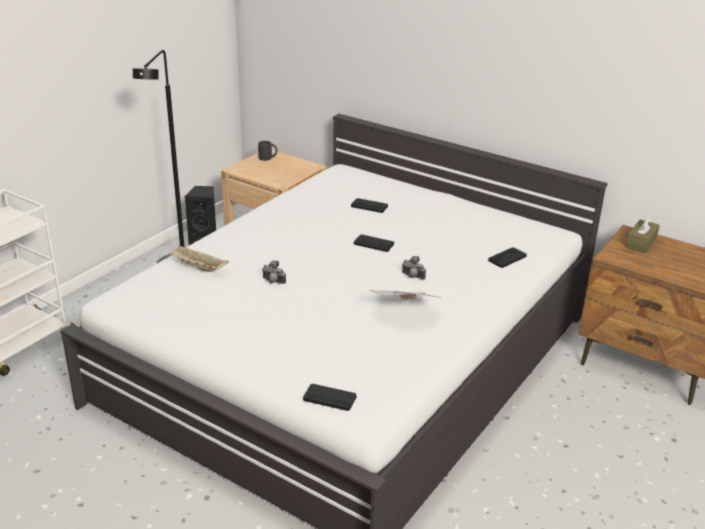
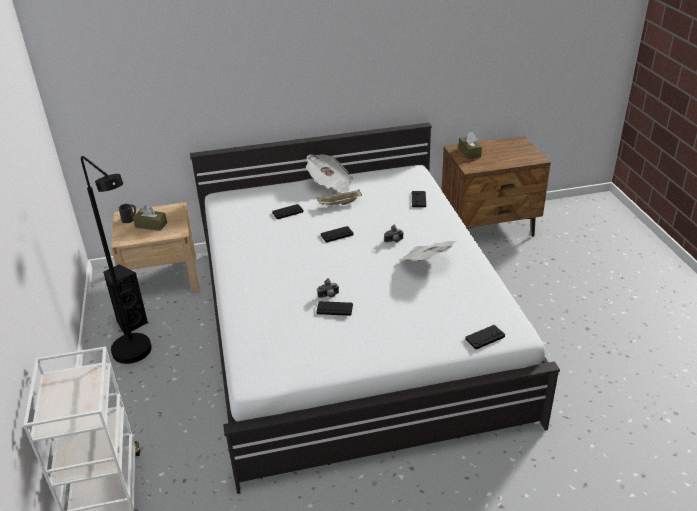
camera: 45 degrees left, 5 degrees up
(198, 267) = (265, 319): beige tray -> beige tray (339, 204)
(257, 293) = (334, 309): none -> black game controller
(272, 169) = (151, 225): none -> brown tissue box
(449, 204) = (330, 184): none -> newspaper

